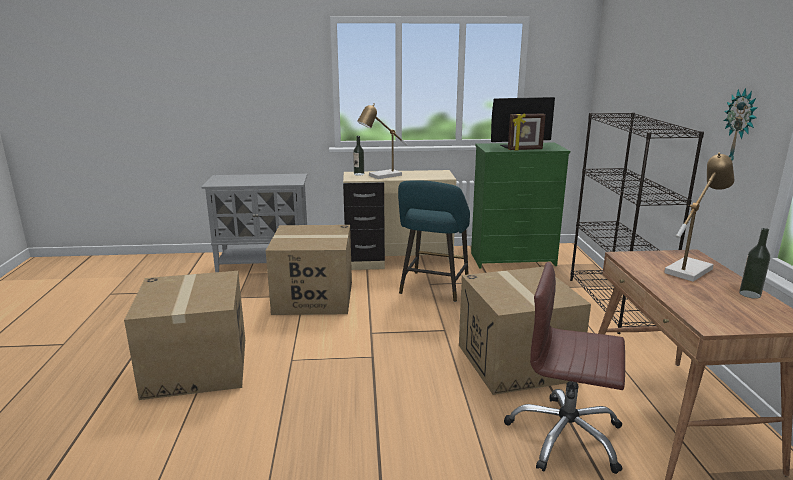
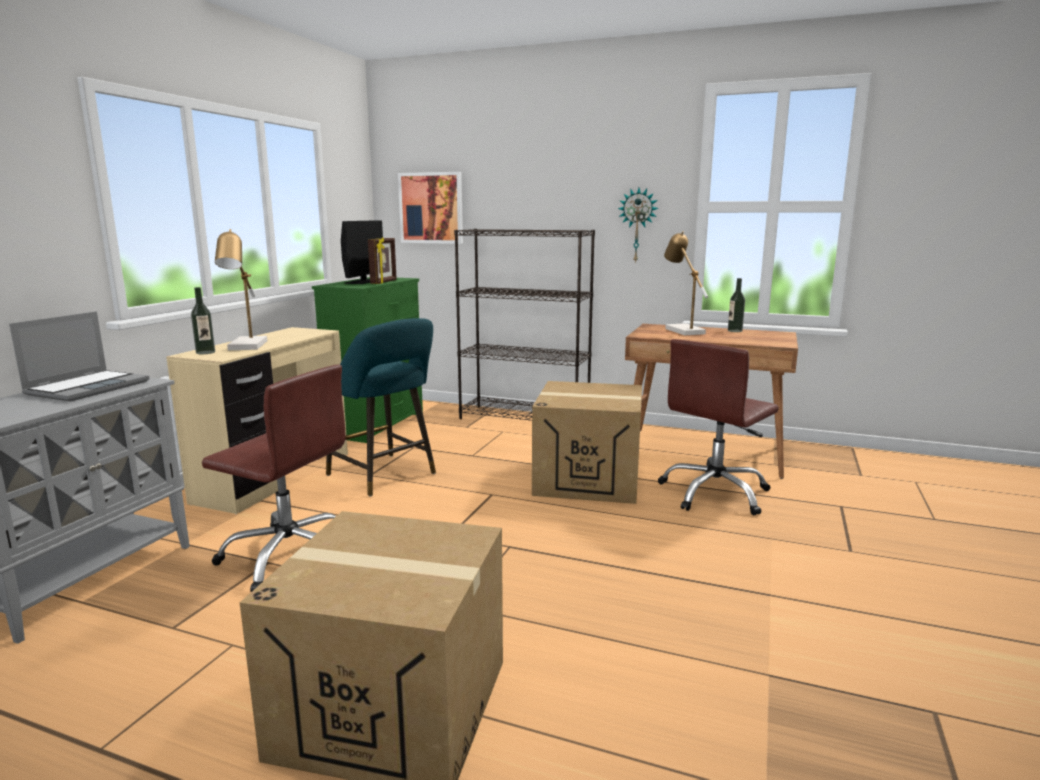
camera: 65 degrees left, 5 degrees down
(277, 178) = (88, 387): none -> laptop
(313, 298) = (289, 555): cardboard box -> brown office chair
(617, 88) = (431, 208): none -> picture

